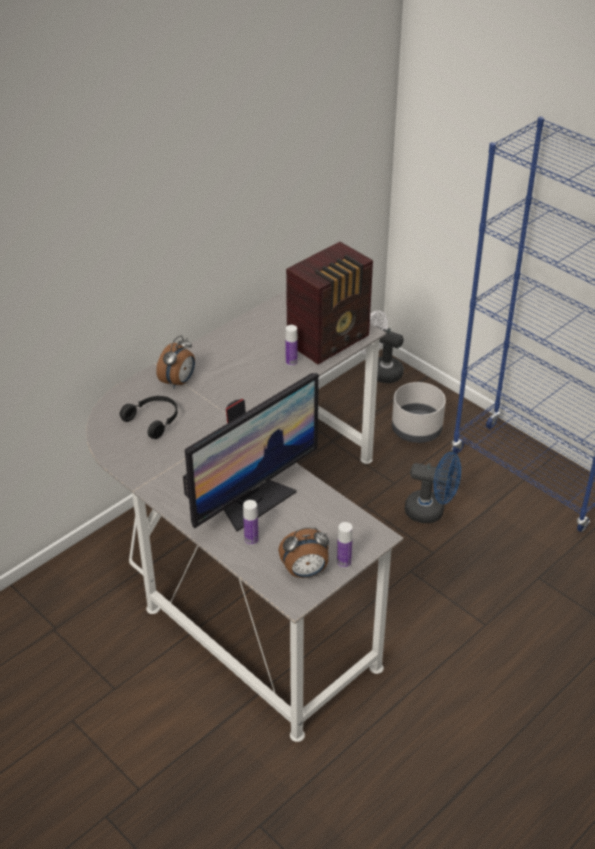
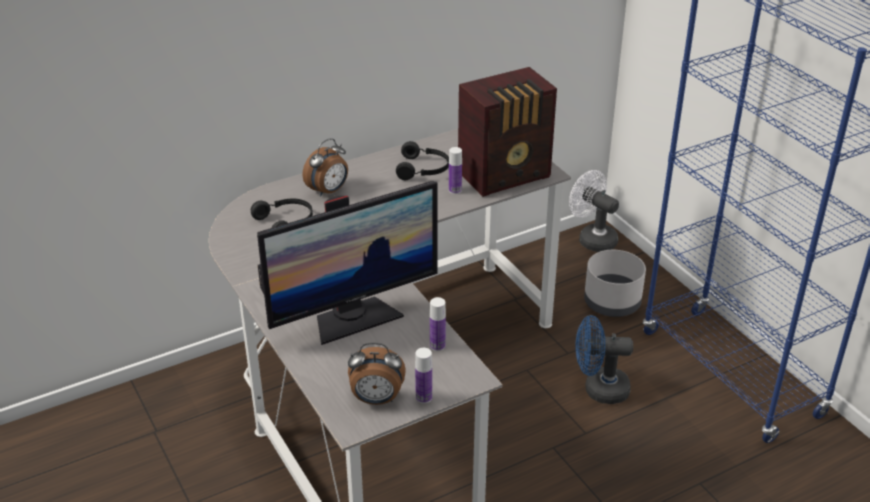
camera: 15 degrees right, 5 degrees down
(251, 540) = (333, 356): bottle -> bottle (437, 346)
(255, 346) = (423, 169): none -> black headphones
(431, 511) = (599, 389): blue fan -> blue fan turned 150 degrees clockwise

